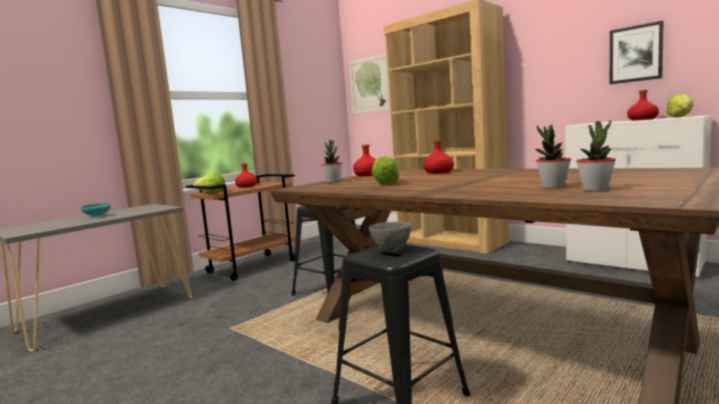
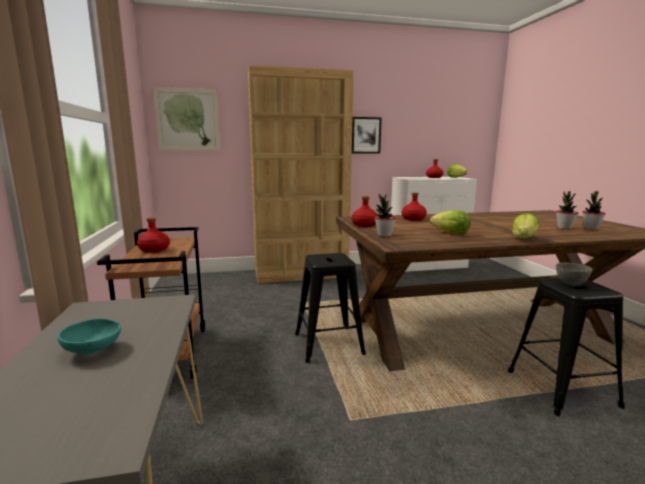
camera: 55 degrees left, 5 degrees up
(212, 192) = (146, 265): lettuce -> lettuce (523, 239)
(636, 54) = (422, 134): picture -> picture (365, 135)

